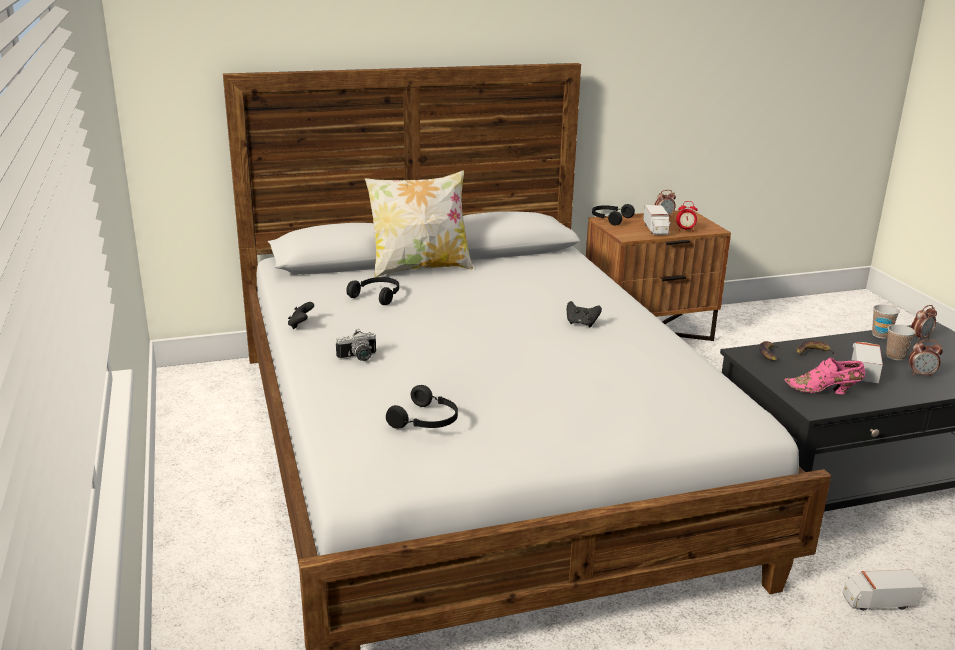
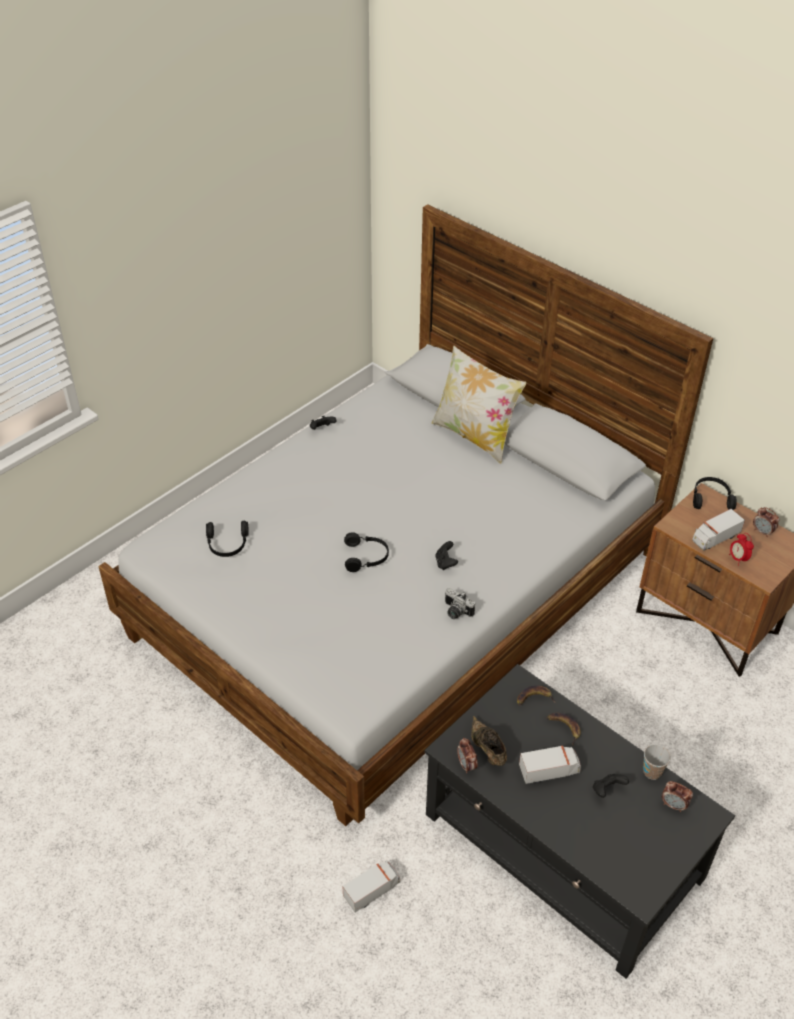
camera: 60 degrees right, 20 degrees up
(358, 358) = (293, 478): camera -> camera (455, 612)
(378, 296) = (401, 440): black headphones -> black headphones (366, 557)
(824, 391) = (487, 750): pink shoe -> brown shoe
(878, 602) = (372, 890): toy truck -> toy truck turned 90 degrees clockwise
(895, 356) = (607, 790): cup -> black game controller
(921, 374) = (580, 815): alarm clock -> alarm clock (466, 765)

